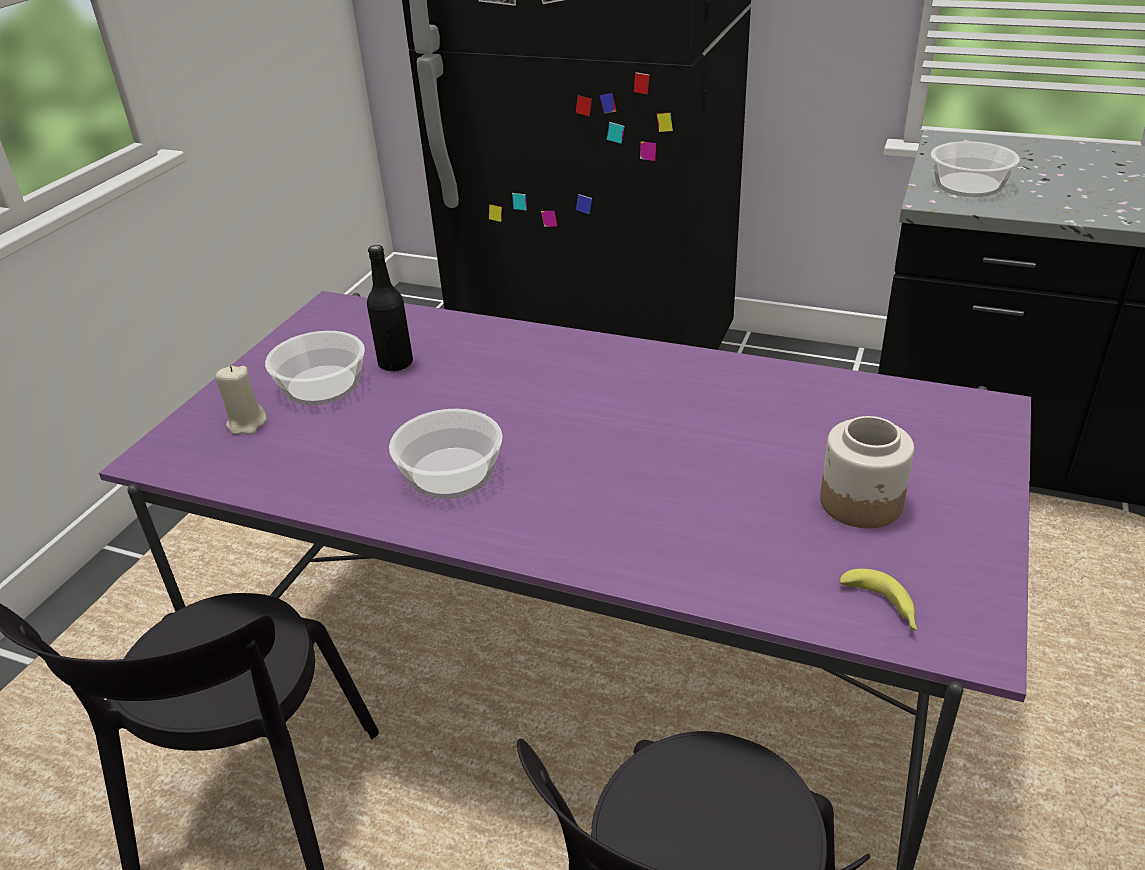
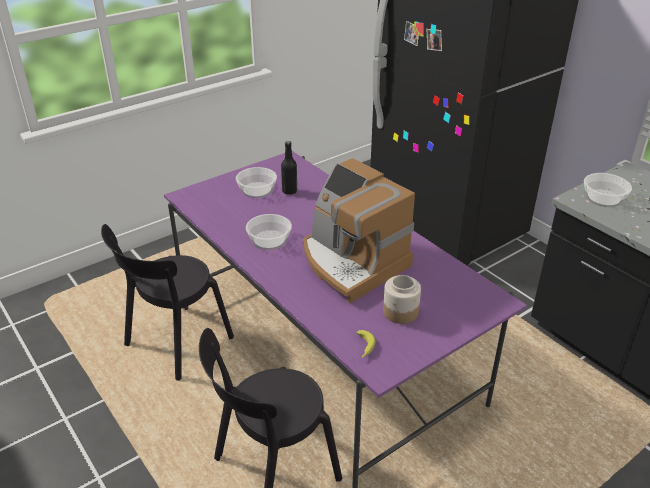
camera: 30 degrees right, 0 degrees up
(247, 423) = (220, 195): beige candle -> none
(665, 449) = (351, 262): none -> coffee machine

